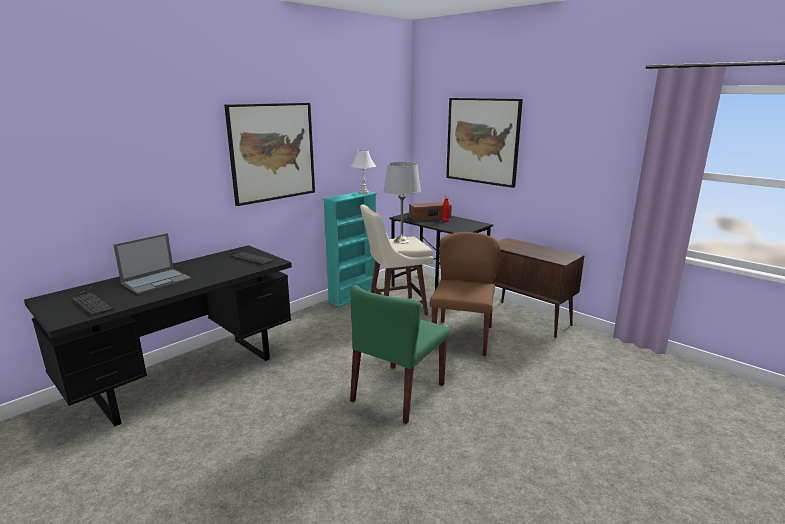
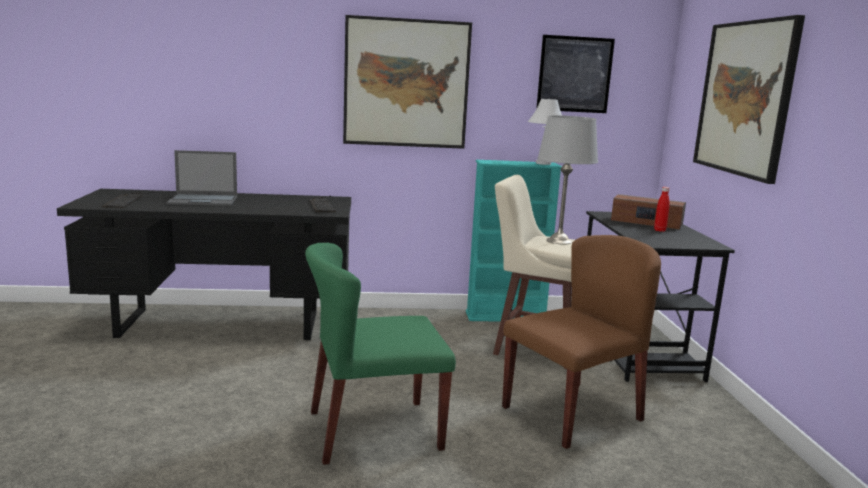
camera: 40 degrees right, 5 degrees down
(366, 131) = (574, 74): none -> picture
(527, 319) = (731, 437): brown cabinet -> none

